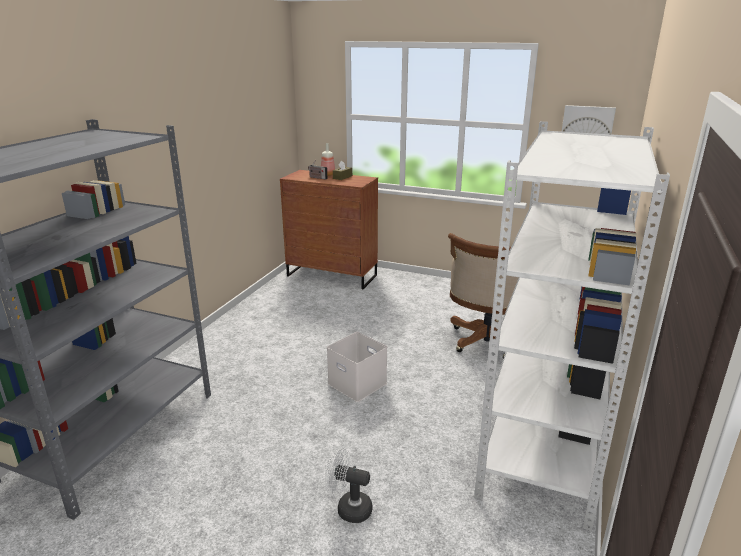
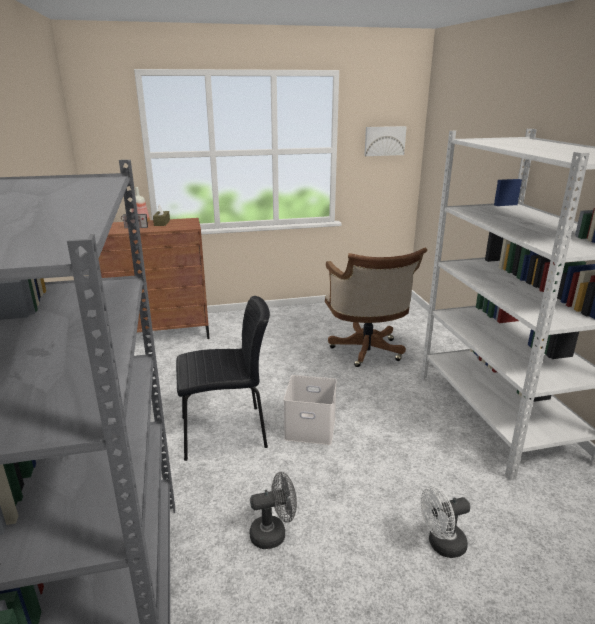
camera: 35 degrees left, 0 degrees up
(247, 439) = (274, 533): none -> grey fan
(296, 362) = (227, 431): none -> black chair

